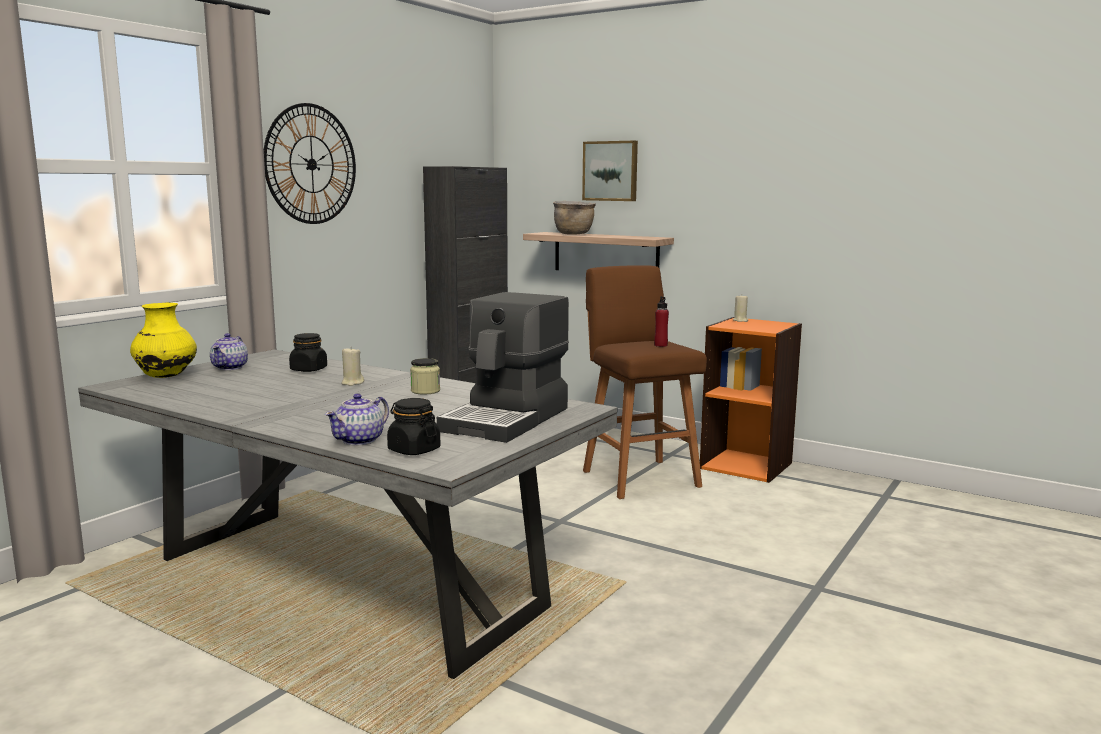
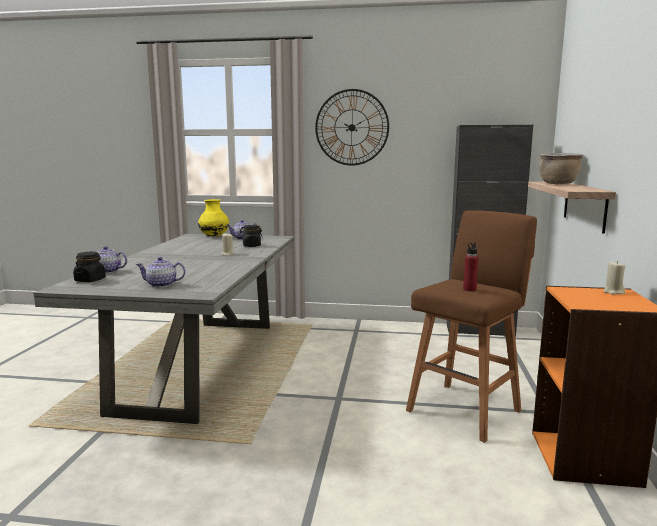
camera: 65 degrees right, 0 degrees up
(425, 391) = (220, 265): jar -> none
(508, 419) = (162, 285): coffee machine -> teapot
(611, 171) = (595, 122): picture -> none

